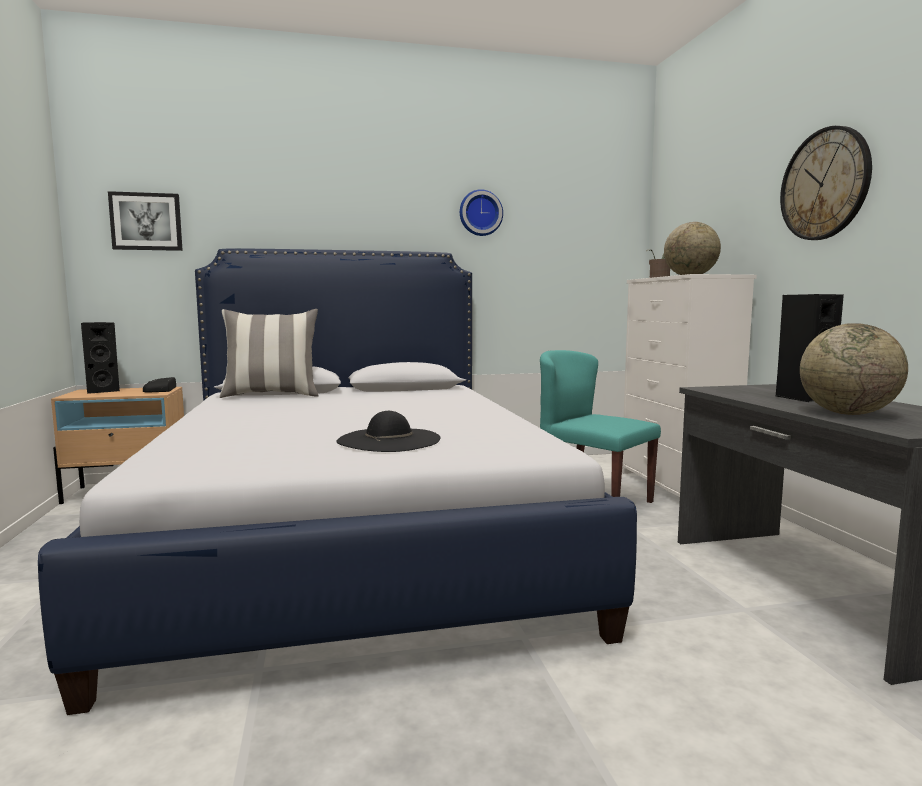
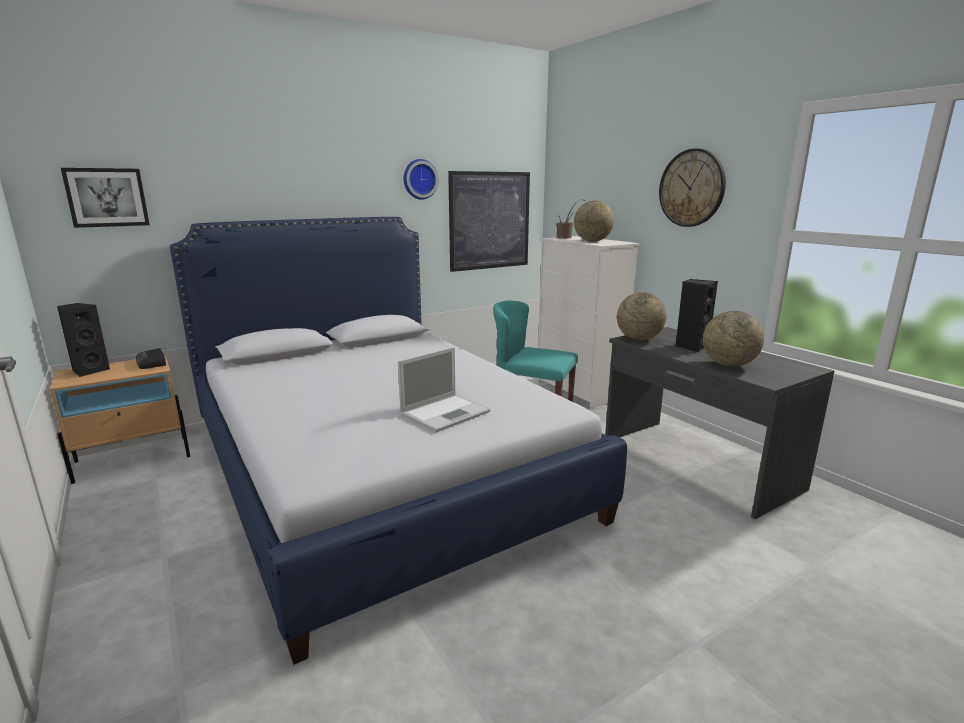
camera: 20 degrees left, 10 degrees up
(272, 395) = (275, 361): pillow -> none
(389, 440) = (446, 412): black hat -> laptop
(571, 266) = (489, 221): none -> picture
(724, 389) = (639, 339): none -> globe

